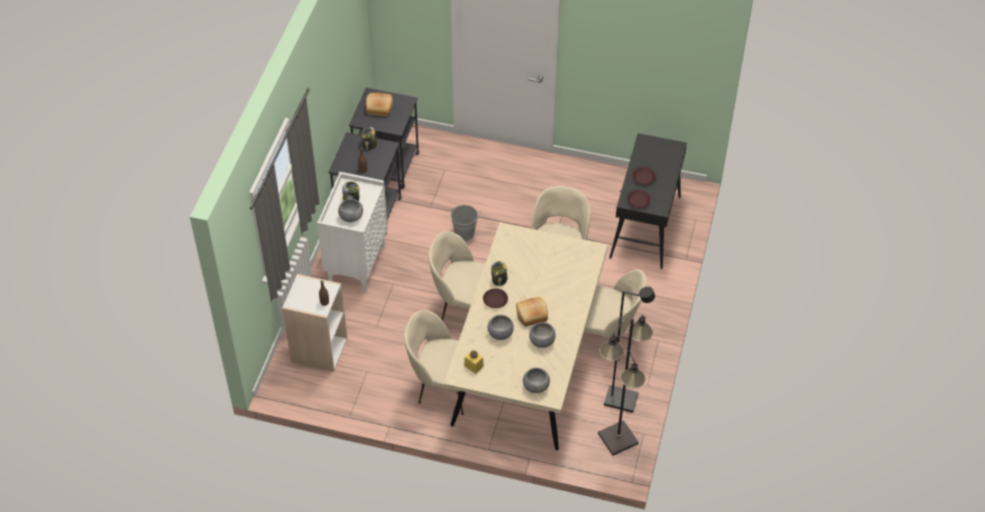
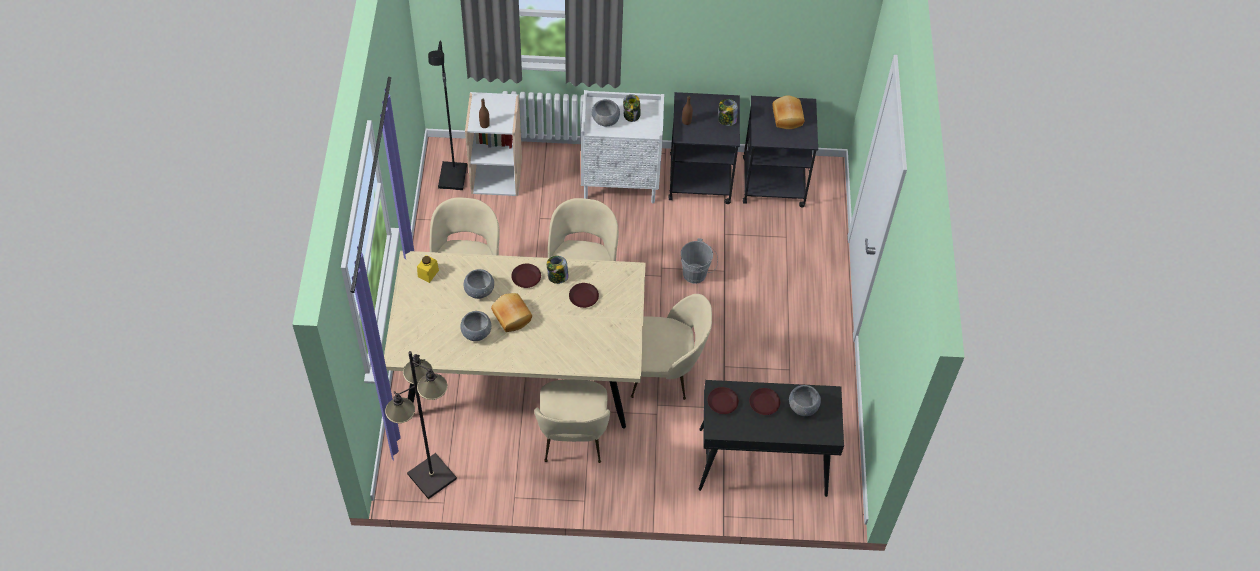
camera: 75 degrees right, 5 degrees up
(524, 266) = (584, 297): none -> brown plate
(536, 386) = (410, 336): grey bowl -> grey bowl (803, 406)
(621, 399) = (488, 472): black floor lamp -> black floor lamp (453, 177)

